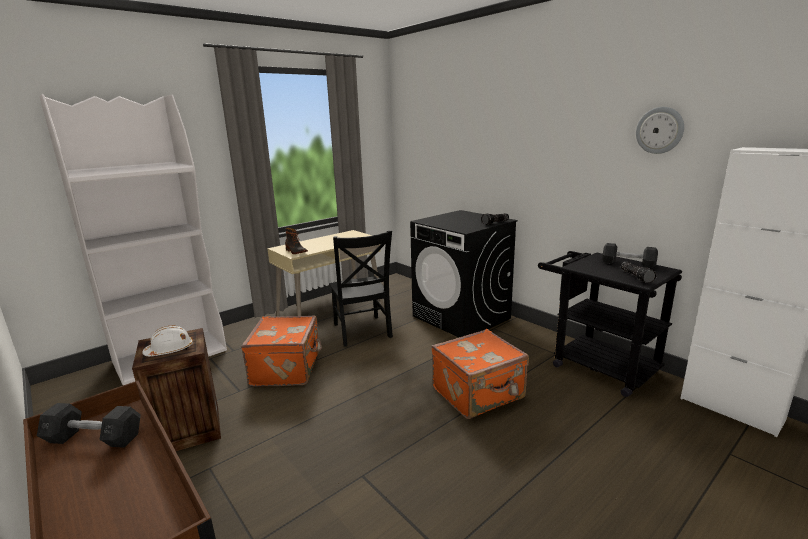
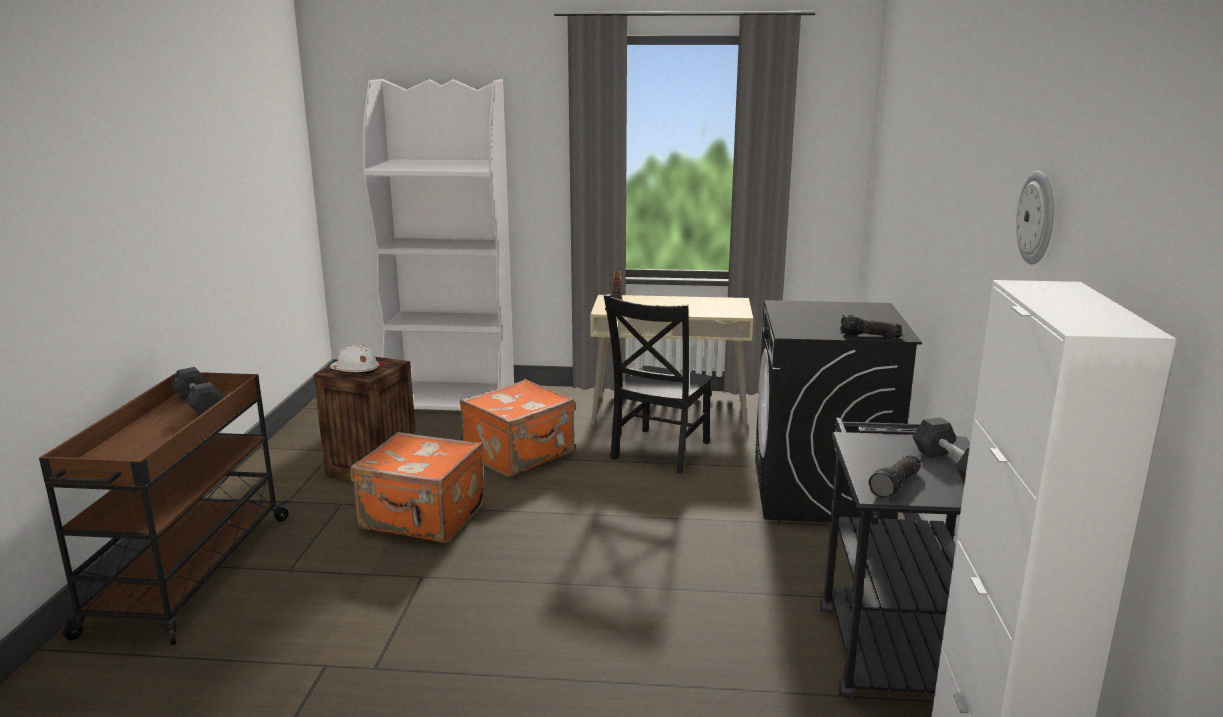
camera: 45 degrees right, 0 degrees up
(479, 394) = (655, 580): orange suitcase -> orange suitcase (423, 518)

